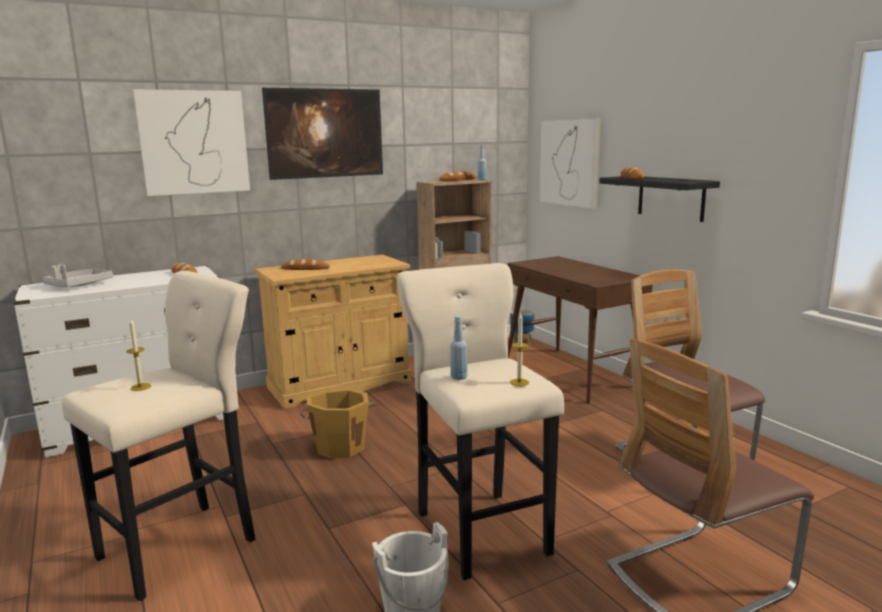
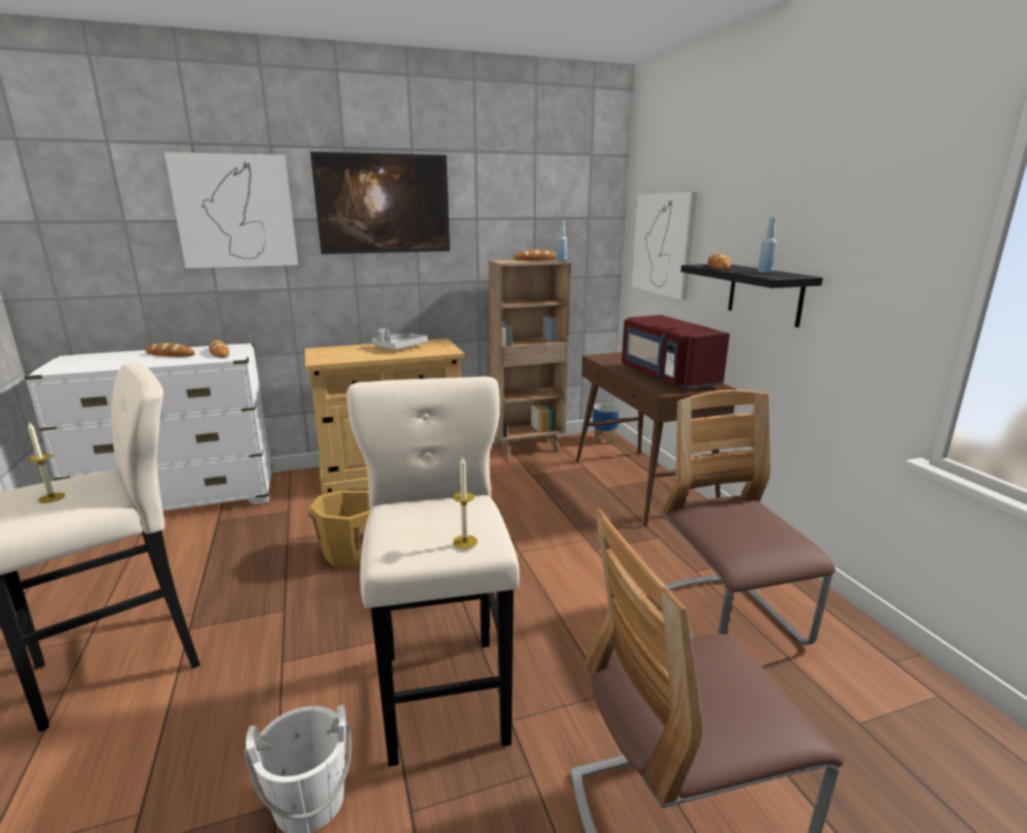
camera: 10 degrees right, 5 degrees up
(79, 285) = (108, 360): grey tray -> grey tray (400, 347)
(305, 269) = (352, 352): bread -> bread (170, 354)
(459, 377) = (399, 524): blue bottle -> blue bottle (765, 272)
(591, 273) = (667, 377): none -> red microwave

